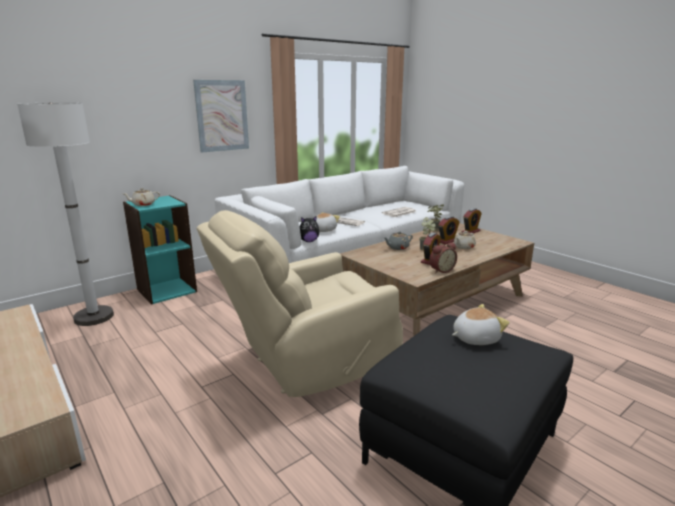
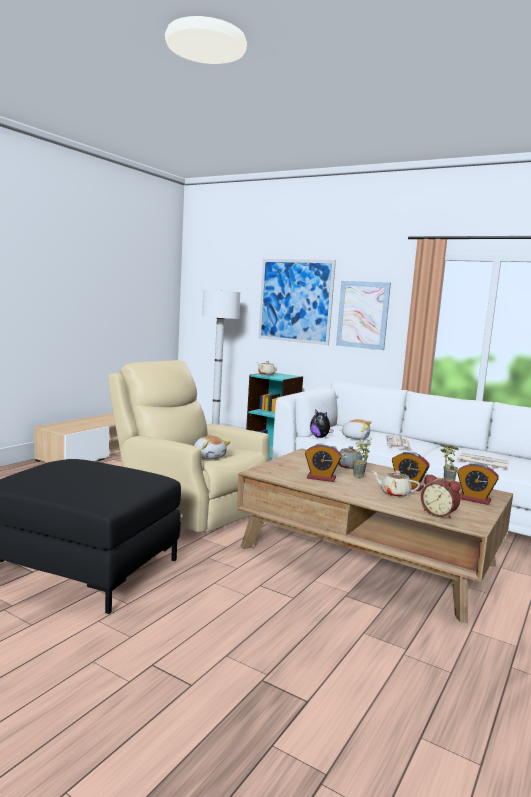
camera: 70 degrees right, 10 degrees down
(137, 107) = (295, 301): none -> picture
(441, 270) = (294, 481): alarm clock -> alarm clock (439, 513)
(475, 338) = (115, 477): plush toy -> plush toy (209, 456)

